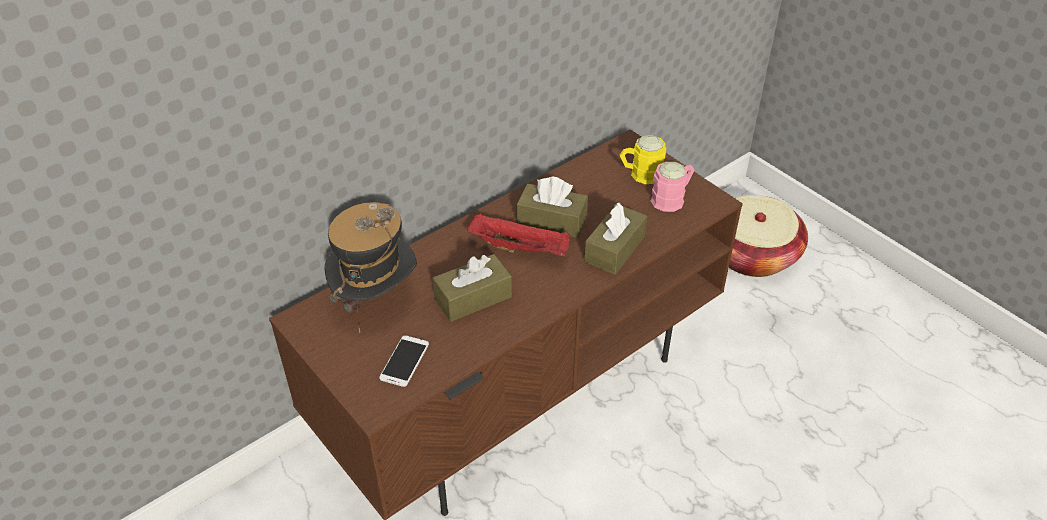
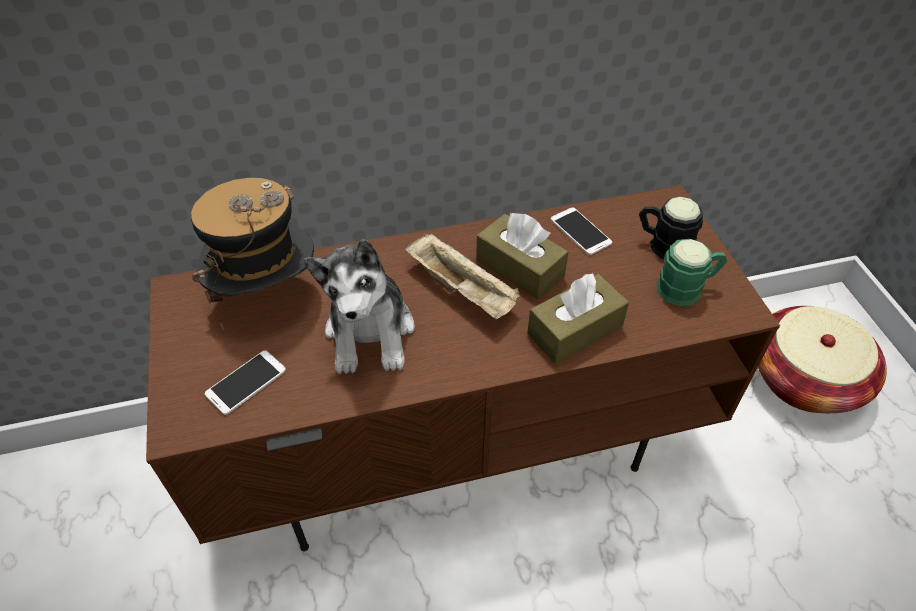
camera: 25 degrees right, 5 degrees up
(473, 298) = (370, 332): brown tissue box -> plush toy
(521, 248) = (463, 290): red tray -> beige tray
(579, 182) = (580, 231): none -> phone
(640, 174) = (662, 244): yellow mug -> black mug
(672, 198) = (687, 288): pink mug -> green mug

